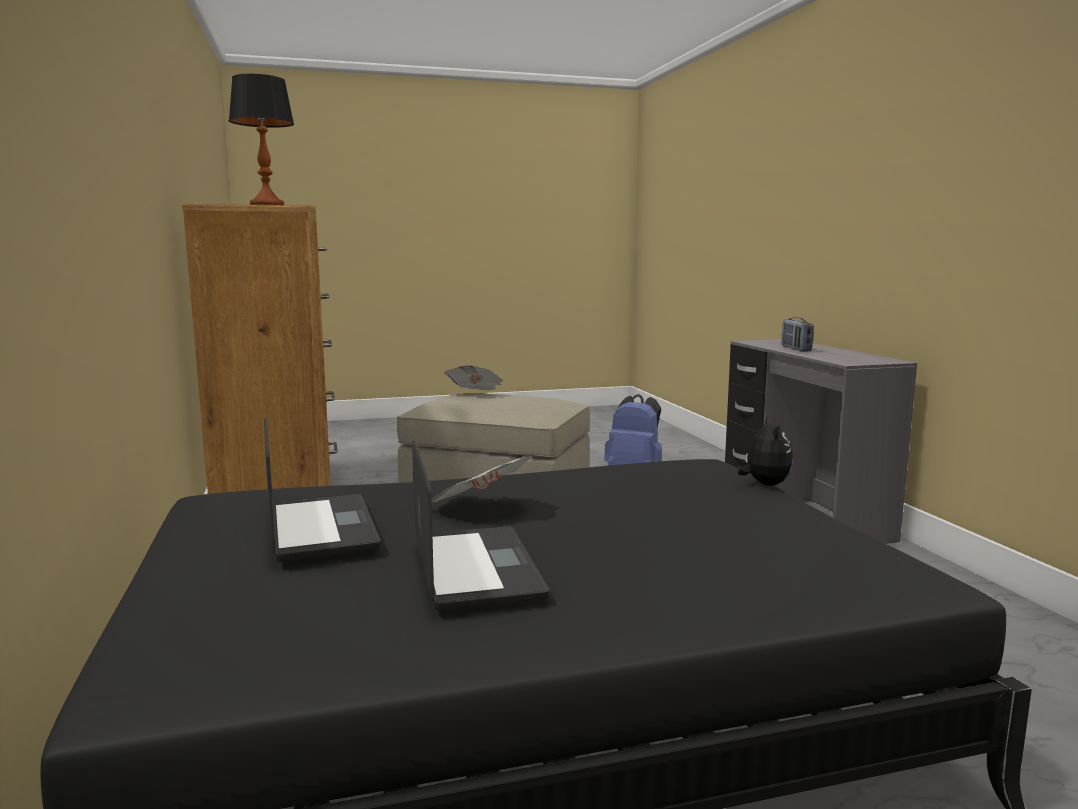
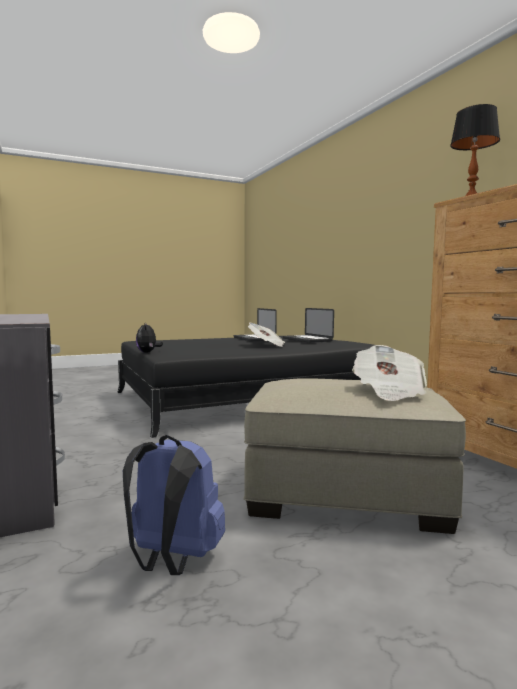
camera: 170 degrees right, 5 degrees down
(796, 349) = (20, 318): radio -> none

